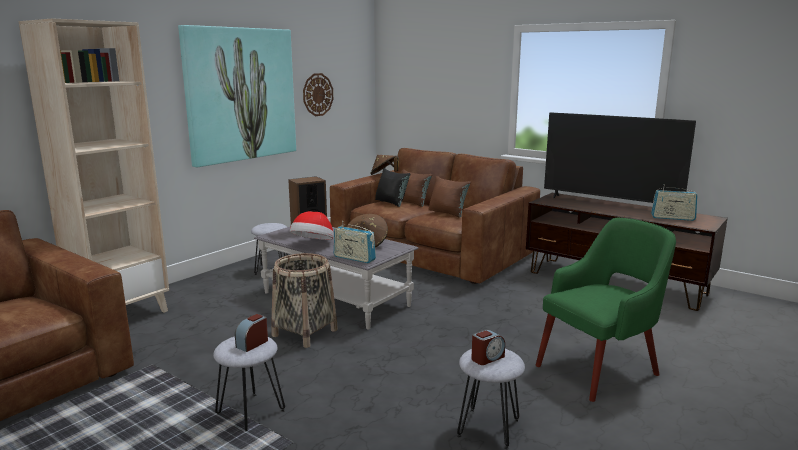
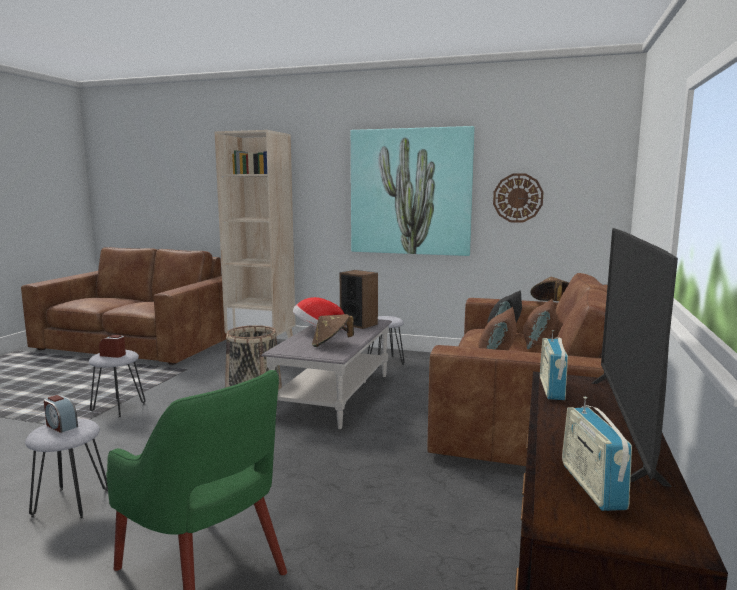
camera: 70 degrees right, 5 degrees down
(354, 258) = (284, 346): radio -> radio (552, 389)

